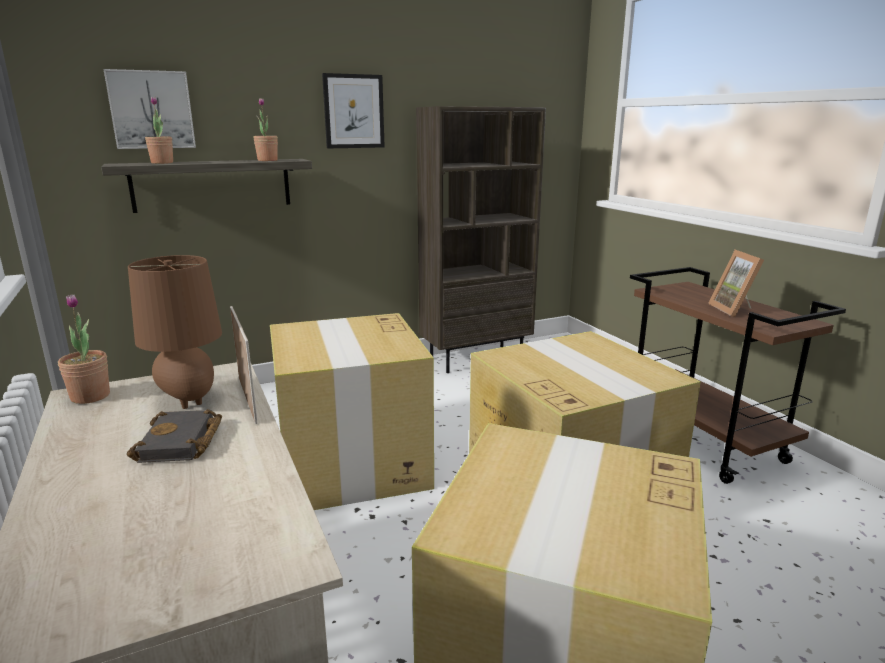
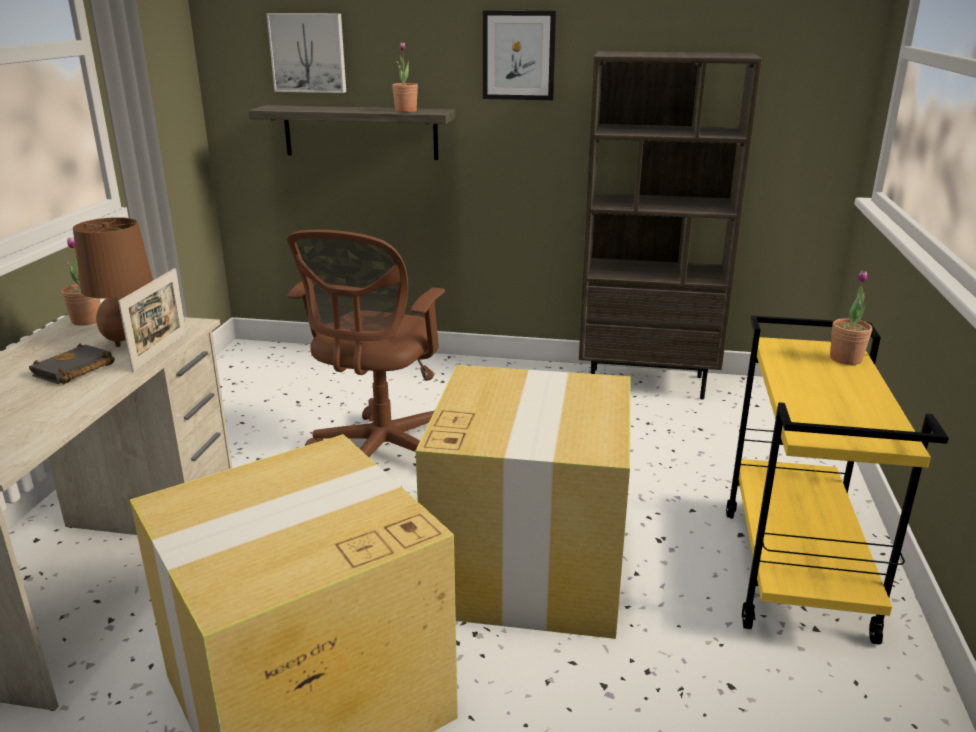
camera: 35 degrees right, 5 degrees up
(162, 163) = (306, 108): potted plant -> potted plant (845, 359)
(352, 464) = (381, 453): cardboard box -> brown office chair
(704, 441) = (796, 573): brown cart -> yellow cart
(735, 310) = (825, 398): picture frame -> none

